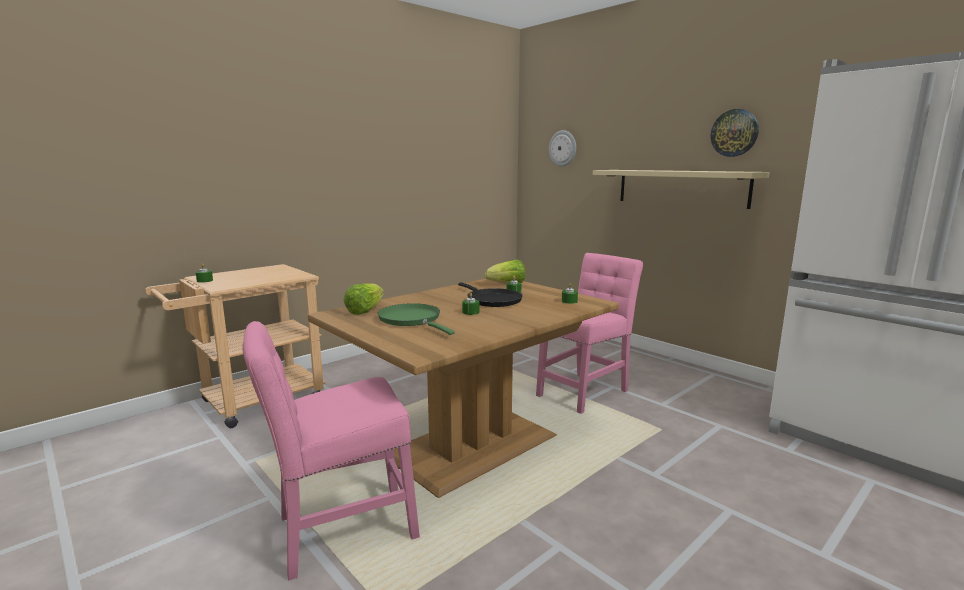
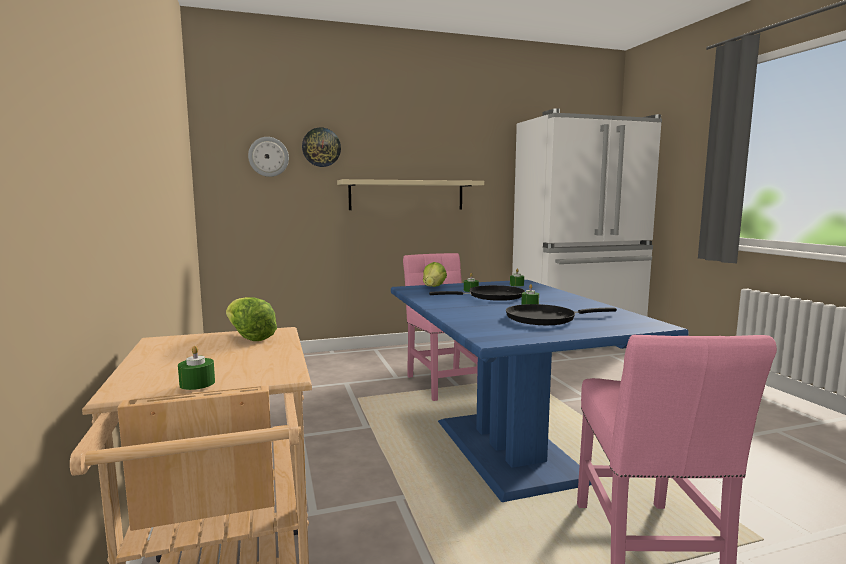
camera: 65 degrees left, 5 degrees down
(365, 311) = (492, 328): lettuce -> lettuce (249, 337)
(412, 320) = (545, 319): green frying pan -> black frying pan
(470, 445) = (507, 450): brown dining table -> blue dining table
(734, 133) = (444, 151): wall clock -> wall clock (321, 147)

